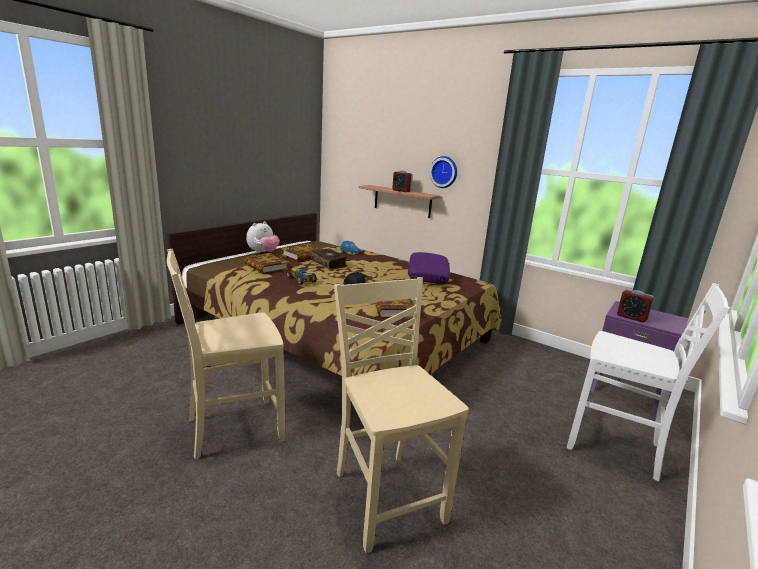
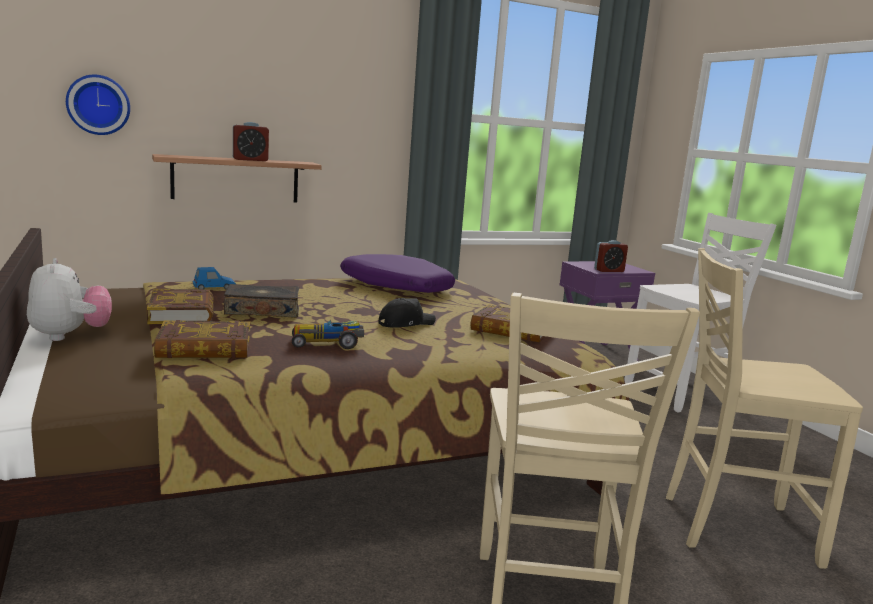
camera: 60 degrees left, 5 degrees down
(444, 172) = (316, 123): wall clock -> wall clock (98, 105)

